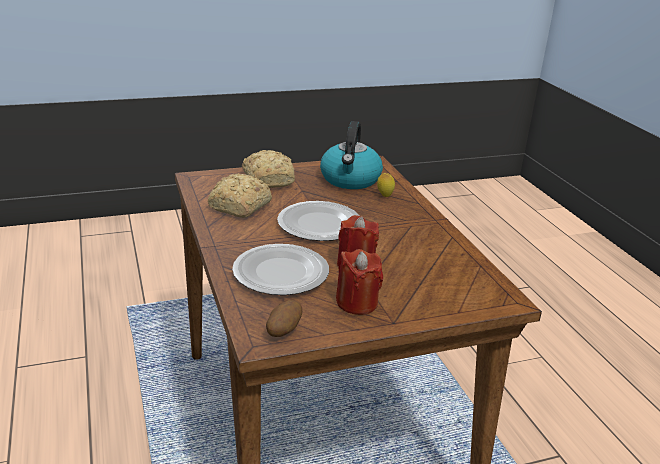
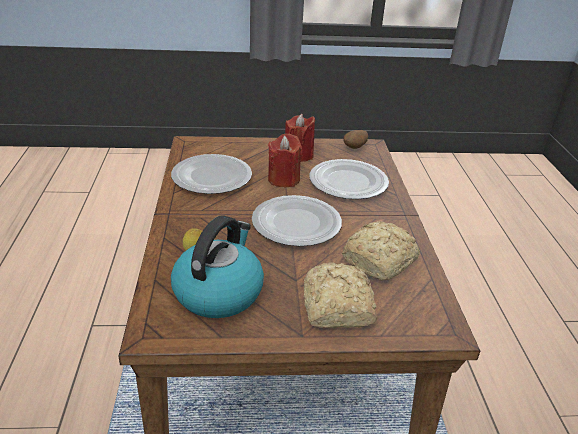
camera: 165 degrees left, 5 degrees up
(433, 256) = (211, 177): none -> plate

